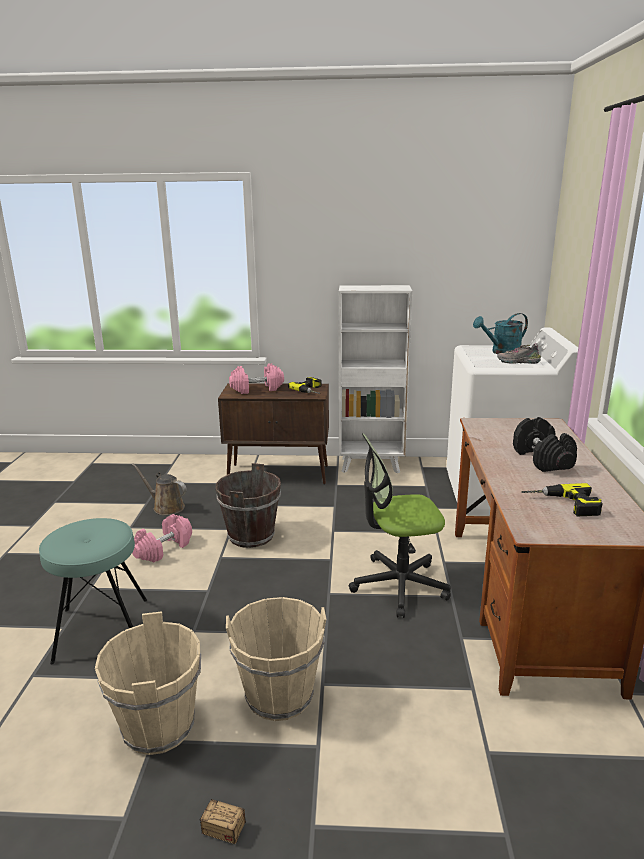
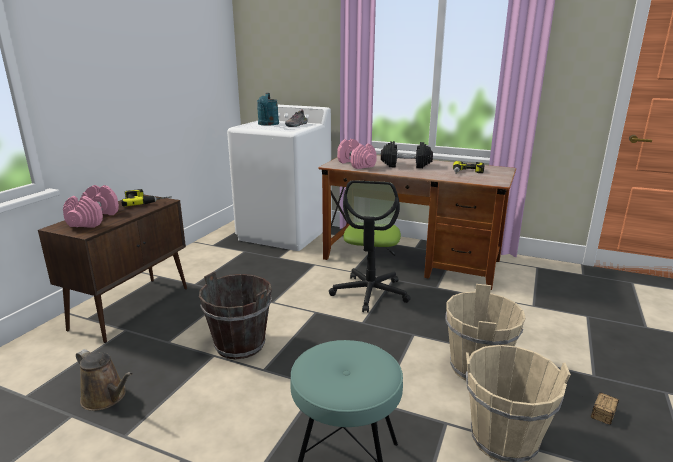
camera: 70 degrees left, 0 degrees up
(163, 549) = (211, 409): pink dumbbell -> pink dumbbell (356, 164)
(166, 507) = (106, 397): brown watering can -> brown watering can turned 105 degrees counterclockwise
(371, 465) = (181, 262): white bookcase -> none

